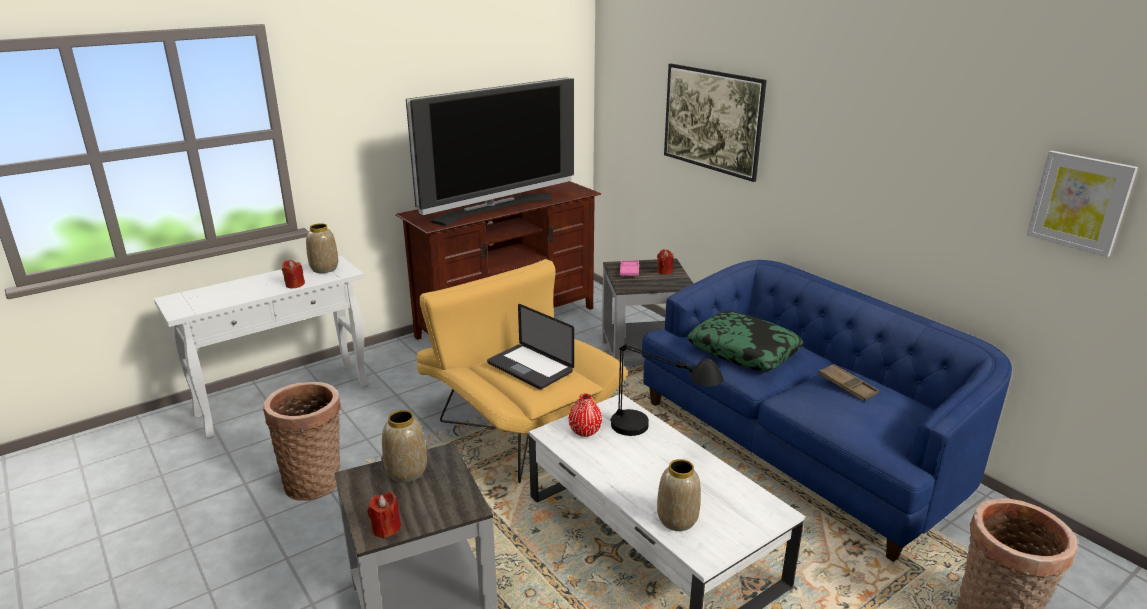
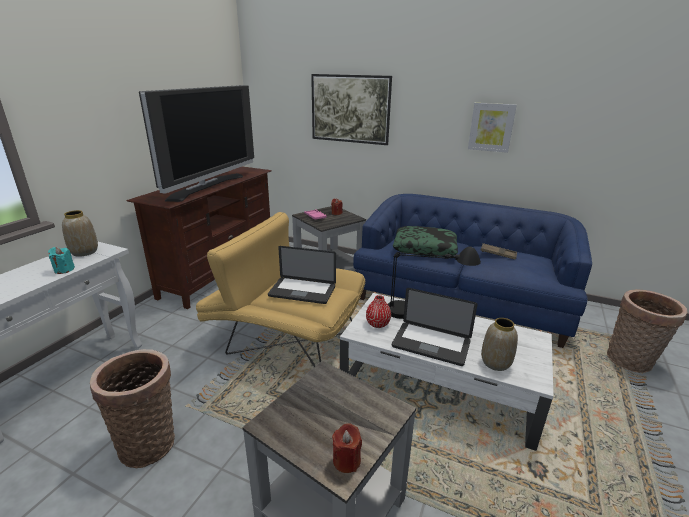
camera: 30 degrees left, 0 degrees up
(294, 284) = (64, 270): red candle -> turquoise candle
(406, 472) = (310, 400): vase -> none
(622, 473) = (431, 344): none -> laptop
(1080, 202) = (610, 121): picture -> picture (491, 127)

